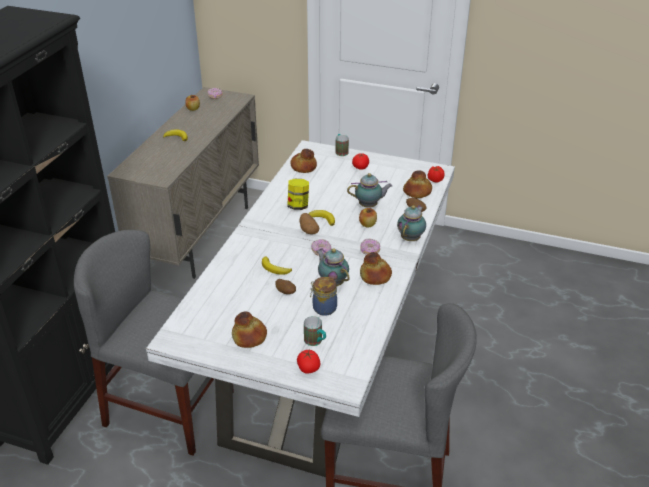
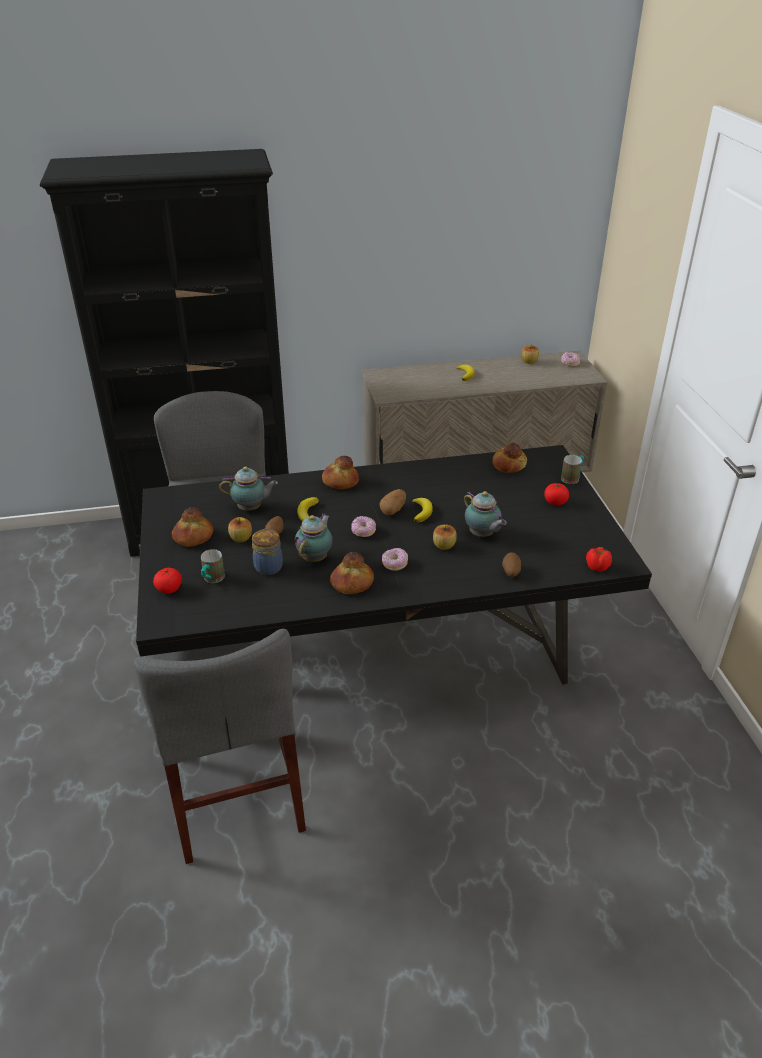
camera: 60 degrees right, 0 degrees up
(275, 311) = (241, 538): none -> apple
(298, 206) = (430, 488): jar -> none
(324, 353) = (379, 664): white dining table -> black dining table
(411, 238) = (448, 587): teapot -> teapot (251, 508)
(417, 192) = (552, 561): bread -> bread (340, 481)

